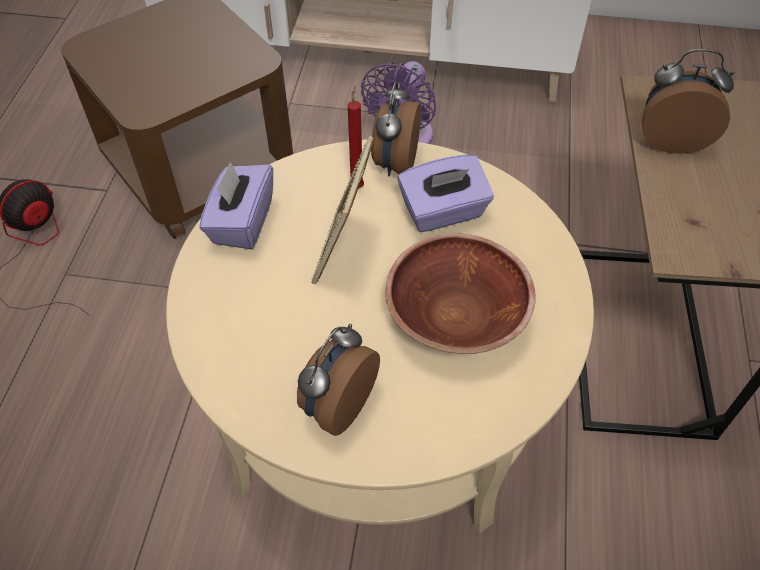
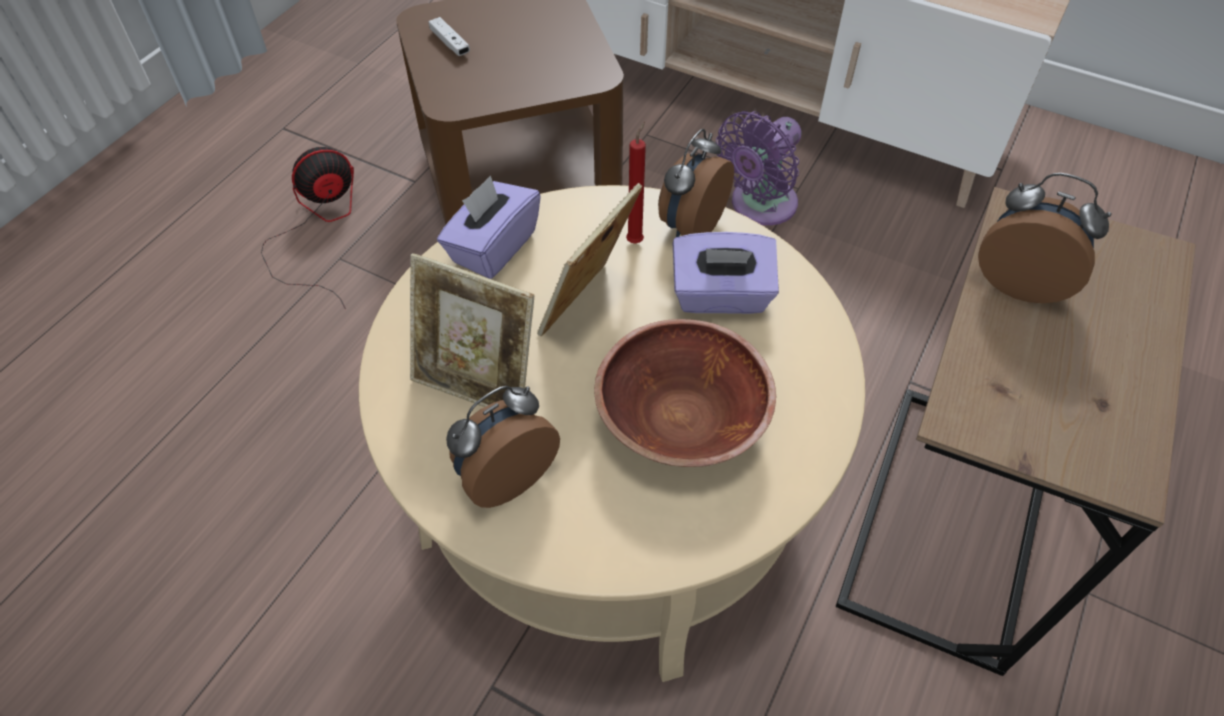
camera: 20 degrees right, 0 degrees up
(119, 62) = (450, 43): none -> white game controller
(279, 337) = (477, 382): none -> picture frame

